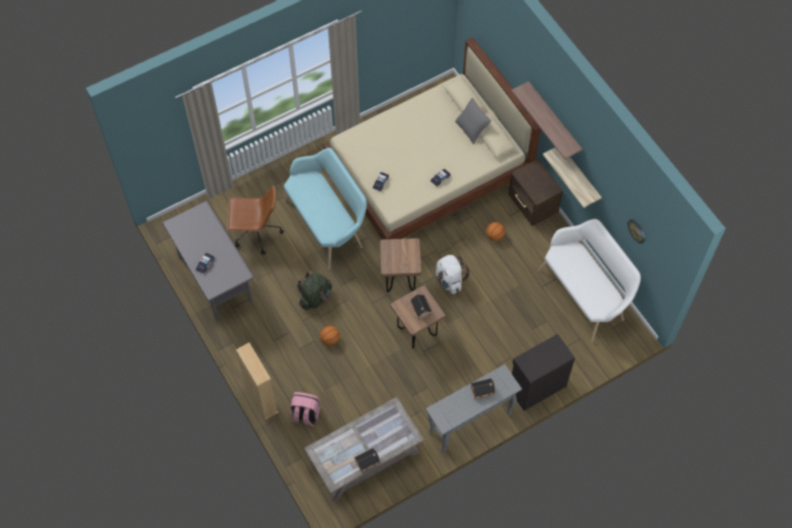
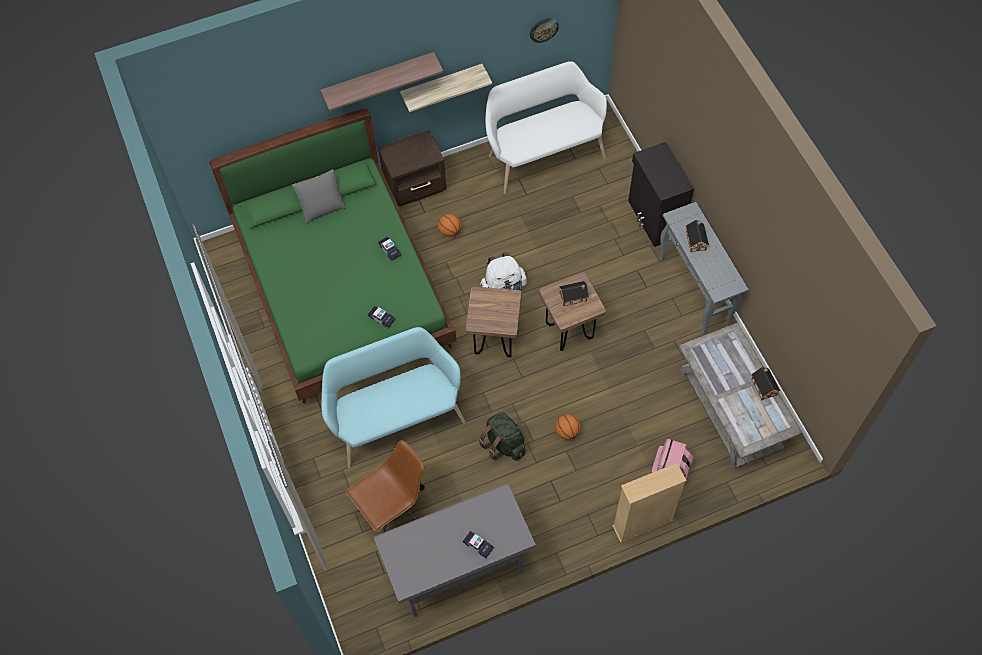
camera: 80 degrees left, 0 degrees up
(256, 233) = (394, 509): brown office chair -> brown office chair turned 45 degrees clockwise
(428, 172) = (343, 290): beige bed -> green bed

